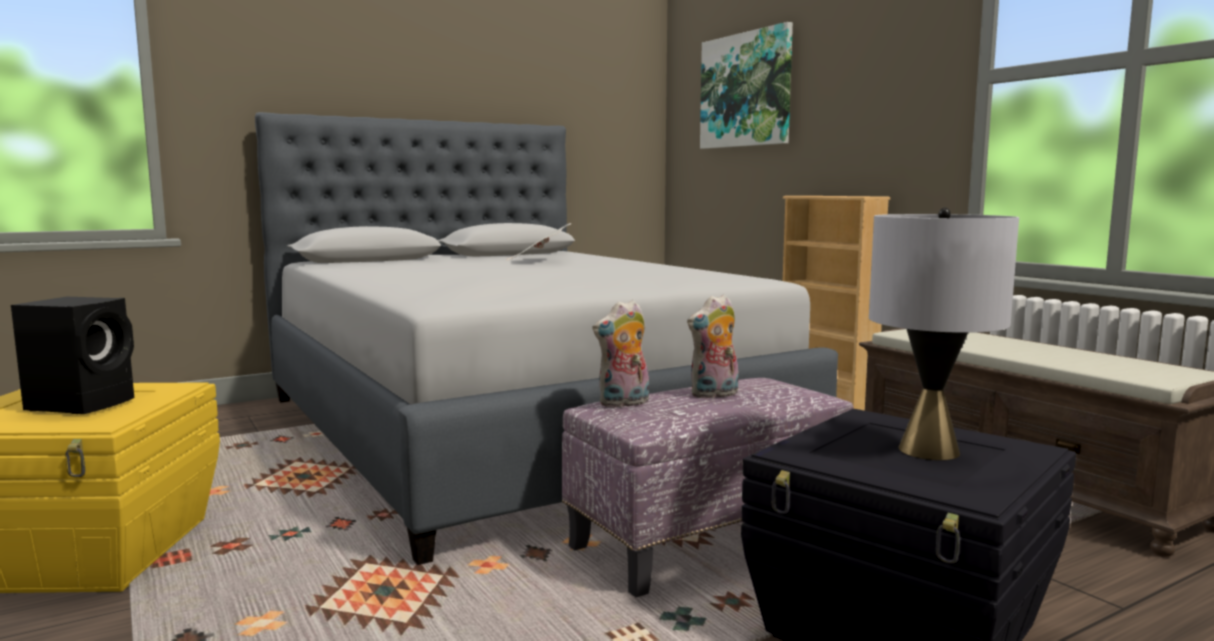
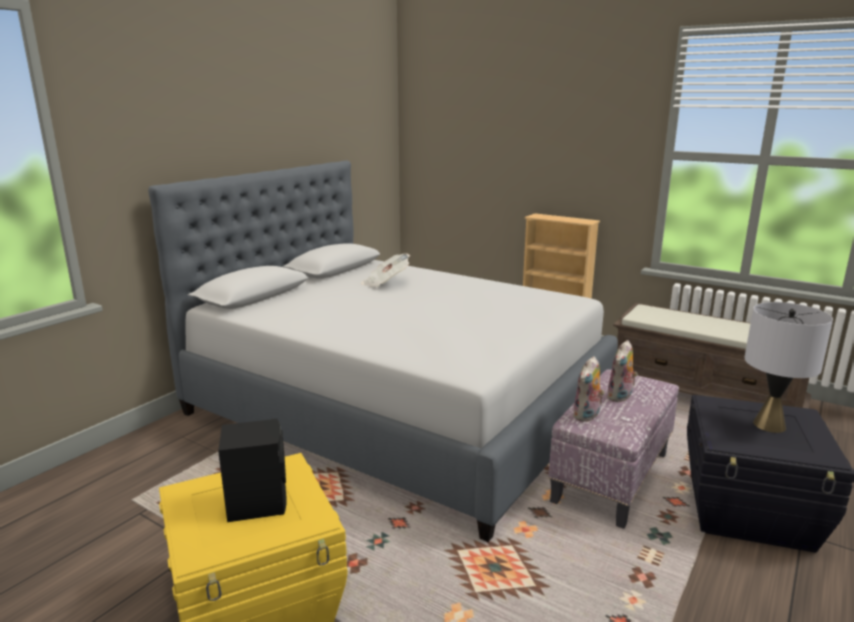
camera: 25 degrees left, 10 degrees up
(746, 90) = (478, 133): picture -> none

